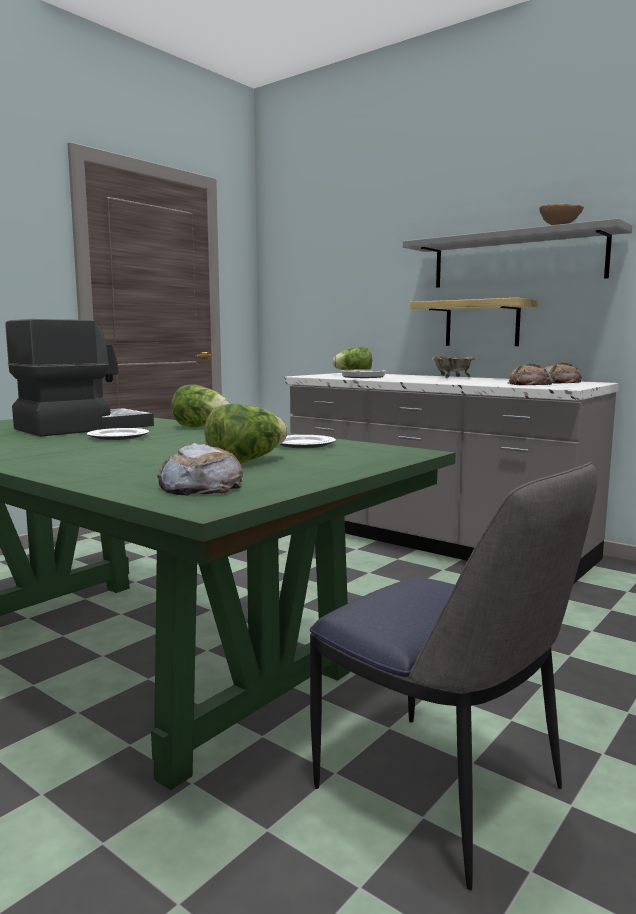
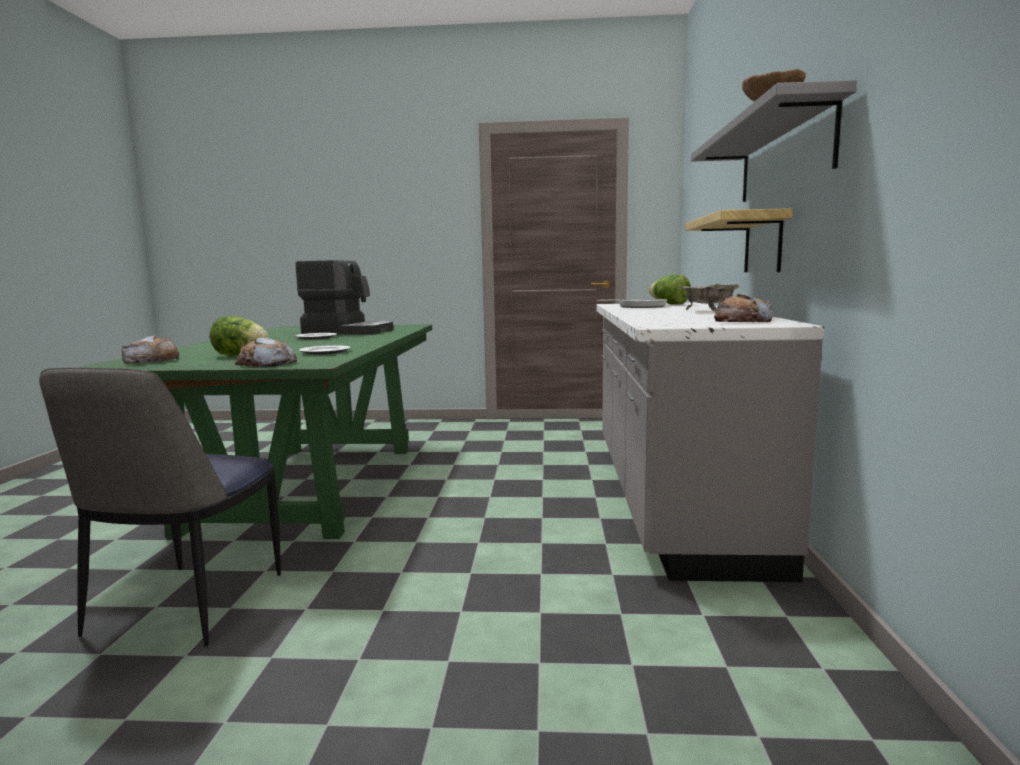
camera: 55 degrees right, 0 degrees up
(201, 427) = (381, 337): lettuce -> none
(530, 384) = (673, 320): bread -> bread (267, 363)

